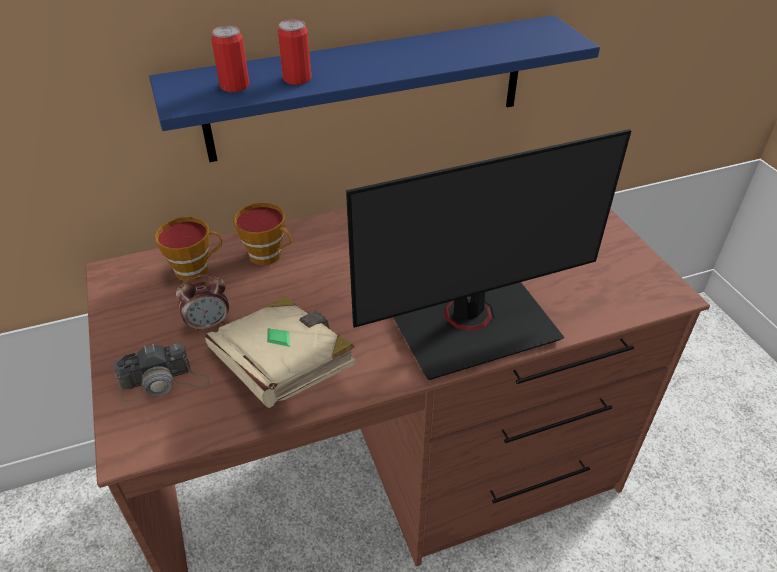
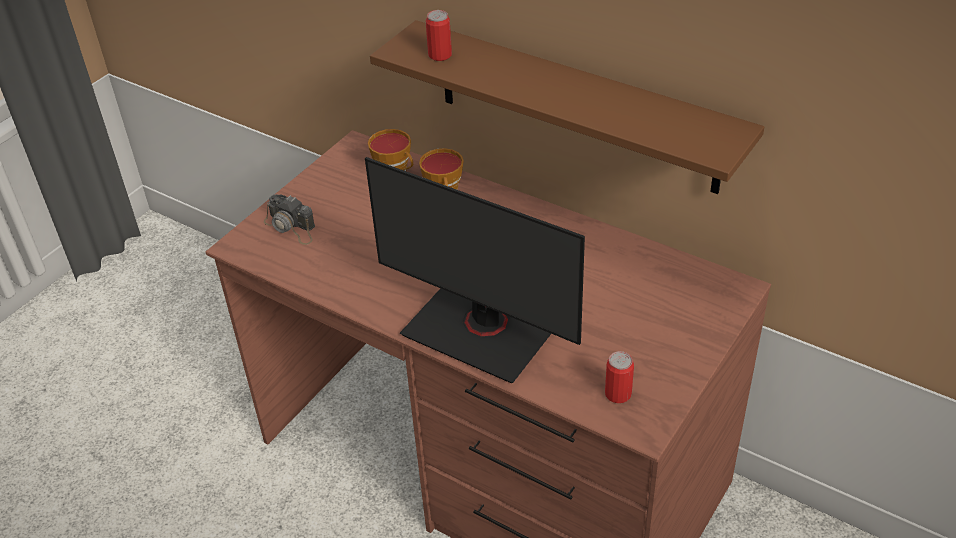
camera: 55 degrees right, 0 degrees up
(209, 324) = (354, 213): alarm clock -> none
(283, 367) = (350, 266): beige book -> none
(297, 79) = (480, 71): can -> can (618, 394)
(368, 88) = (575, 107): blue shelf -> brown shelf

